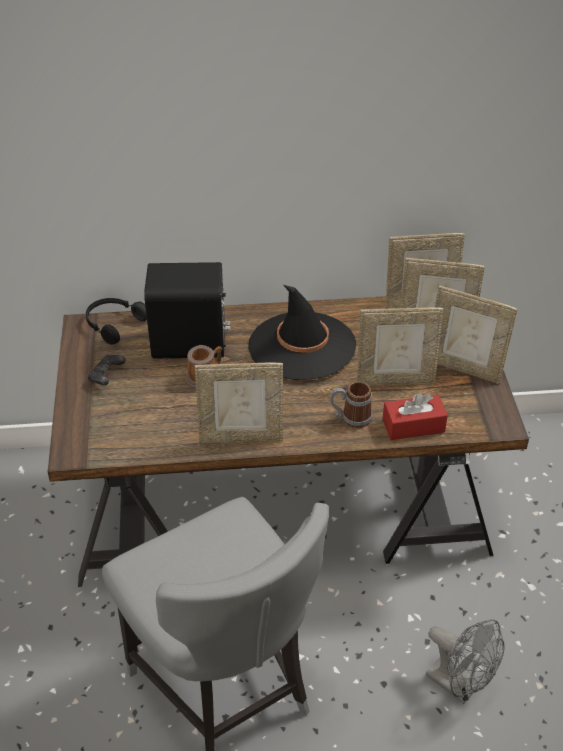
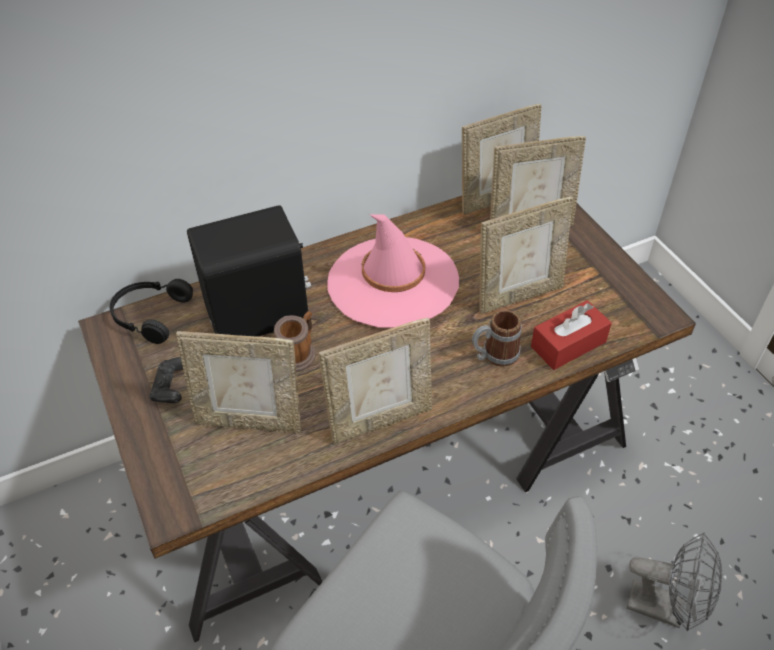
camera: 20 degrees left, 5 degrees up
(302, 346) = (392, 282): black hat -> pink hat
(464, 368) = (583, 259): picture frame -> picture frame (249, 421)

